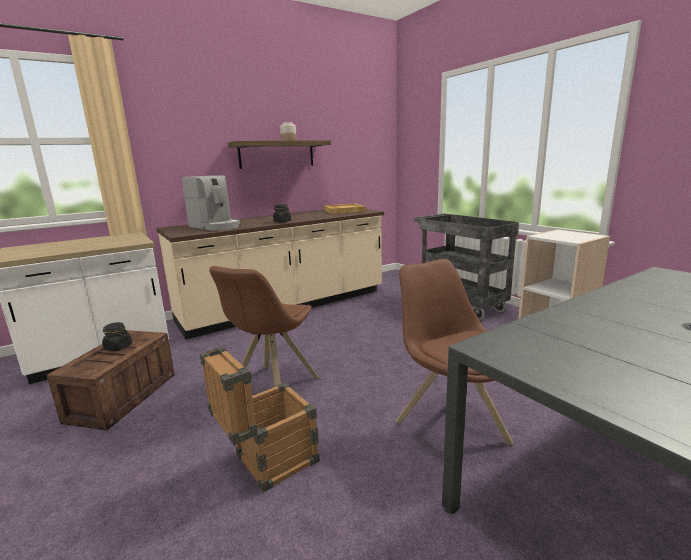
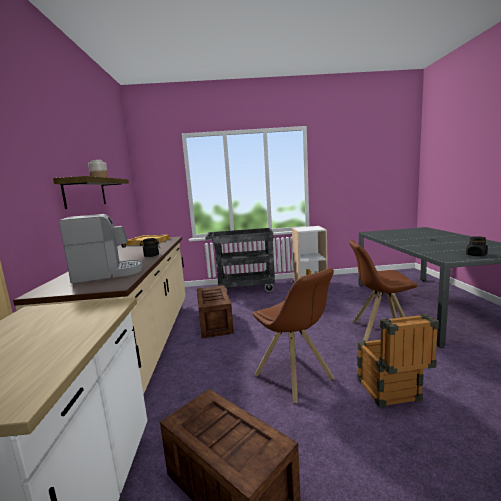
camera: 60 degrees left, 5 degrees down
(118, 347) = (213, 427): black jar -> black jar (476, 255)
(353, 318) = (215, 323): none -> crate

